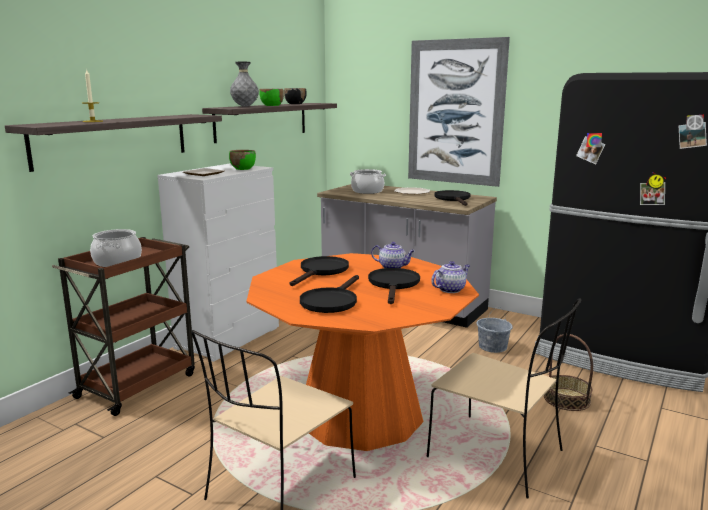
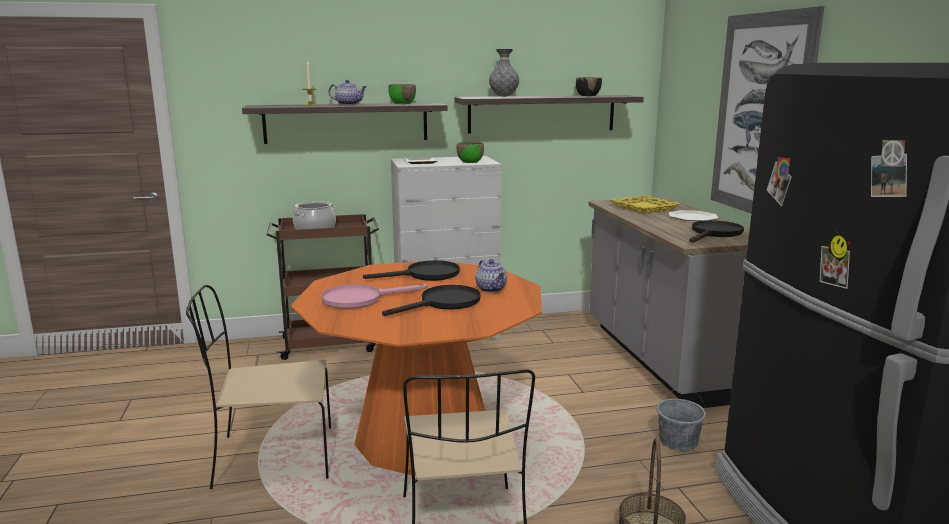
camera: 45 degrees right, 0 degrees up
(272, 105) = (537, 97): green bowl -> green bowl (402, 103)
(331, 301) = (360, 299): black frying pan -> pink frying pan
(367, 191) = (644, 208): cooking pot -> yellow tray
(450, 289) = (476, 323): teapot -> teapot (349, 104)

